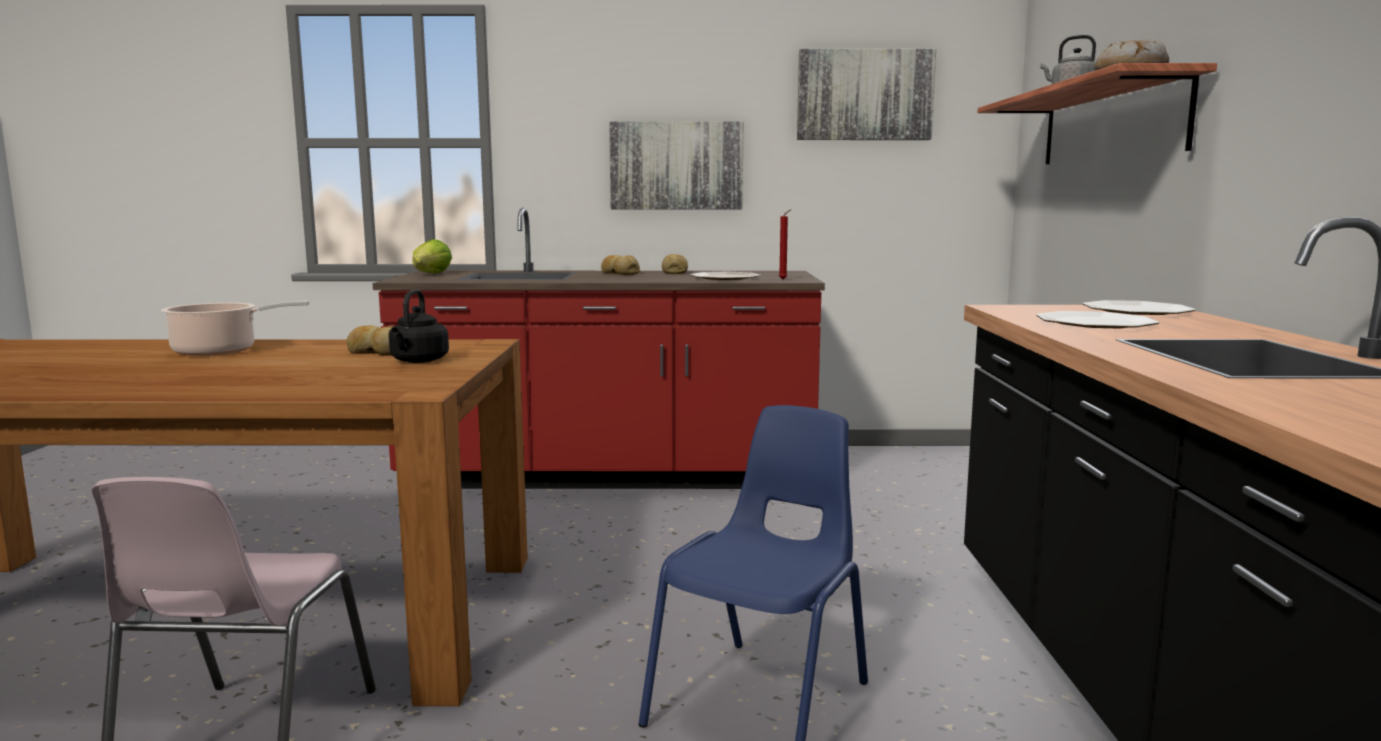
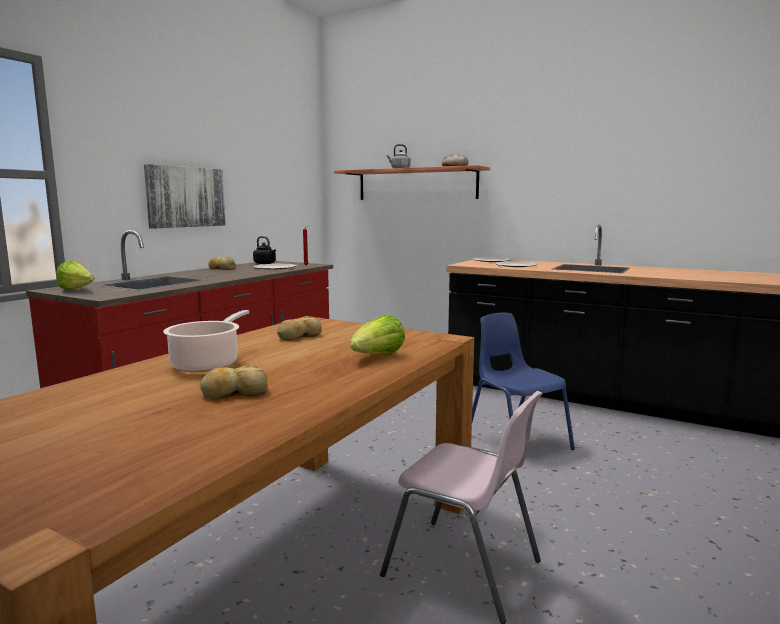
camera: 60 degrees left, 0 degrees up
(273, 383) = (377, 357): none -> lettuce
(418, 361) = (349, 333): black kettle -> black kettle (265, 264)
(620, 273) = (199, 272): bread -> bread (234, 393)
(864, 95) = (271, 158): picture -> none

